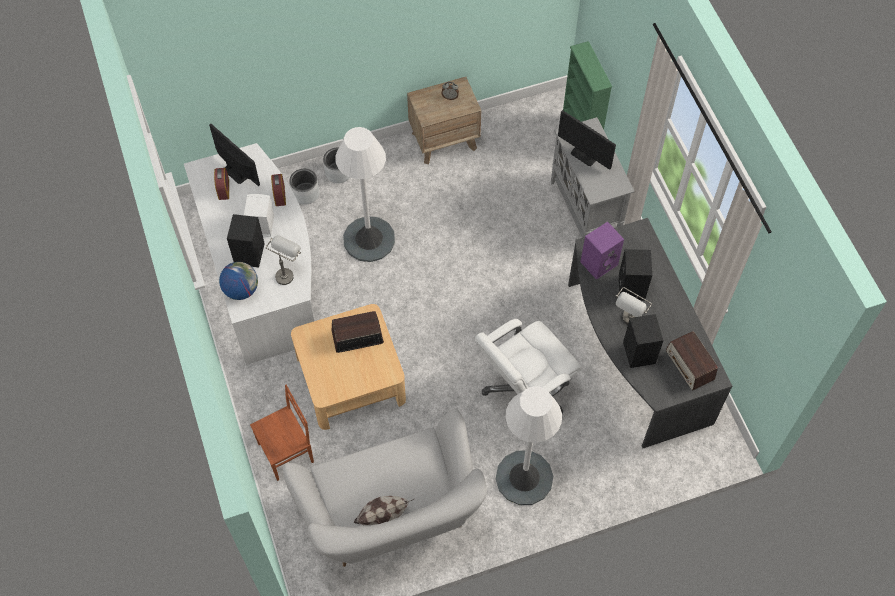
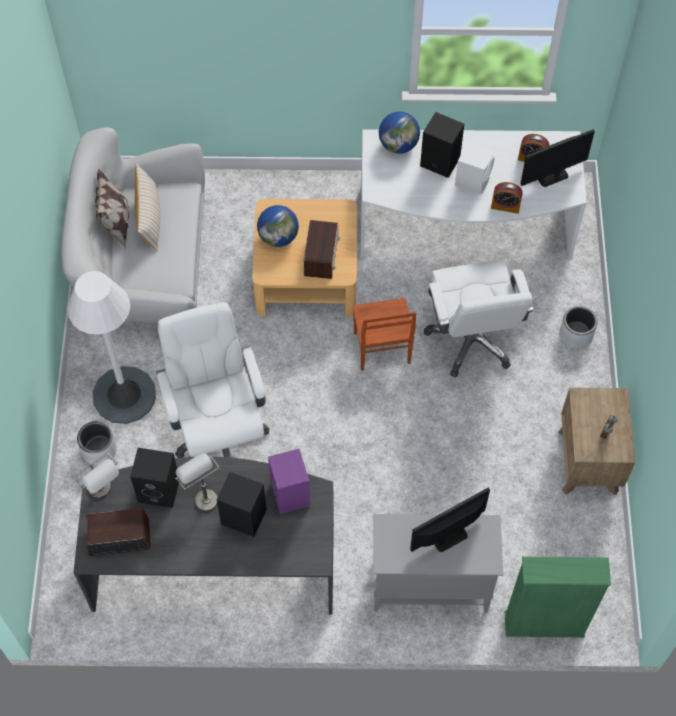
camera: 110 degrees right, 0 degrees up
(287, 271) = (404, 189): grey table lamp -> grey table lamp (105, 493)
(287, 453) = (249, 199): brown chair -> brown chair (381, 349)
(305, 194) = (556, 294): grey planter -> grey planter (99, 450)
(350, 376) = (278, 237): none -> globe
(367, 492) = (149, 217): none -> beige pillow
(369, 239) = (472, 339): white floor lamp -> white office chair

